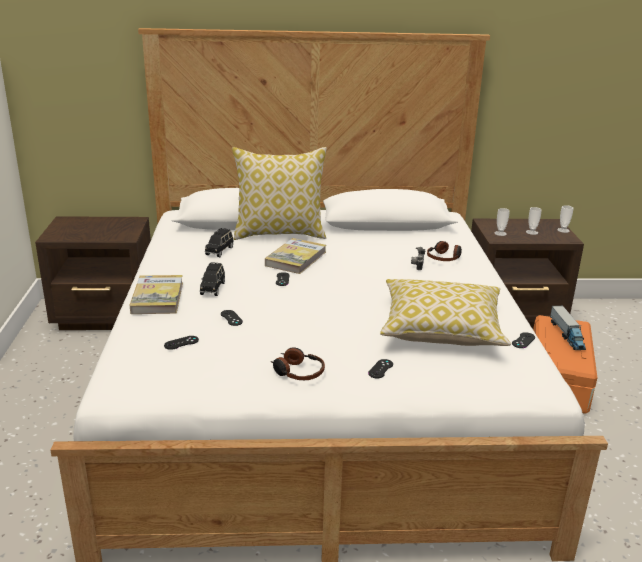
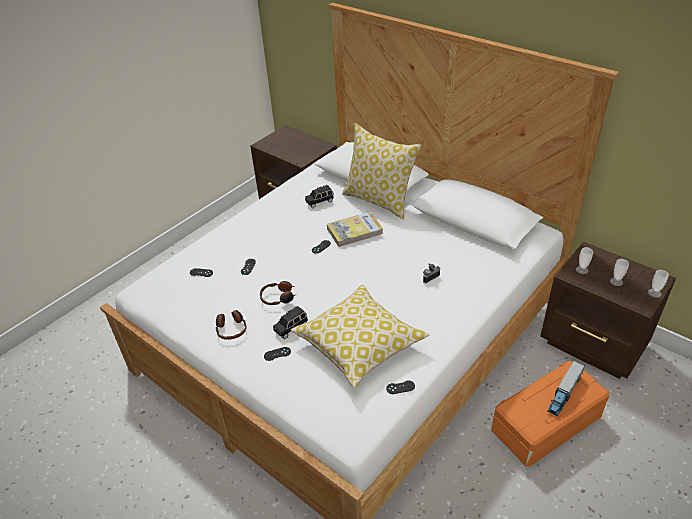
camera: 45 degrees right, 15 degrees up
(157, 297) = (237, 229): book -> none
(213, 288) = (273, 235): black toy car -> black toy car (291, 328)
(444, 258) = (463, 279): headphones -> headphones (278, 297)

